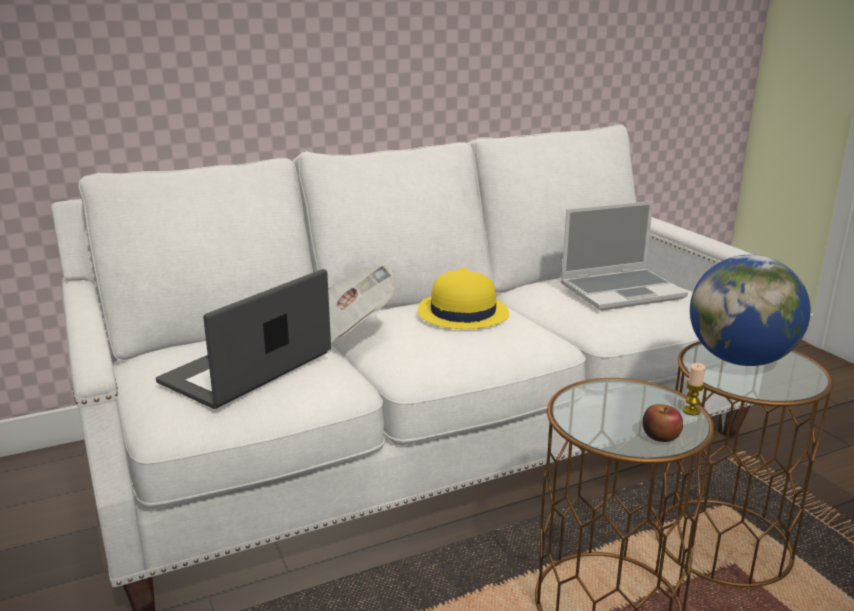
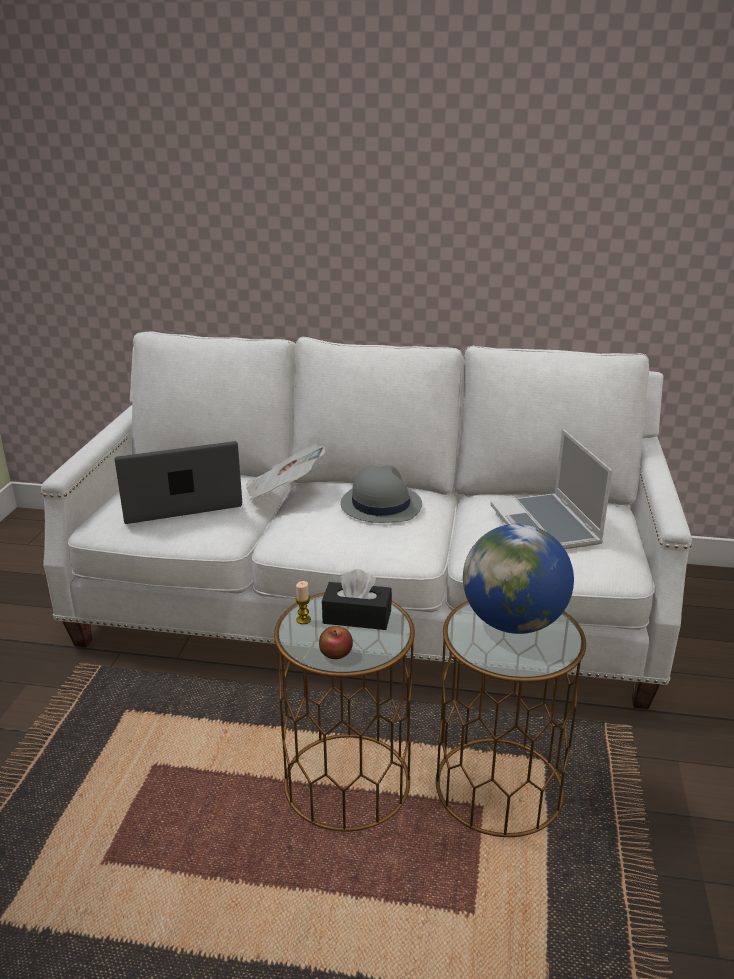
camera: 35 degrees right, 5 degrees up
(462, 313) = (380, 504): yellow hat -> grey hat
(622, 291) = (546, 526): laptop -> laptop turned 60 degrees clockwise
(622, 401) = (357, 617): none -> black tissue box
(691, 411) = (392, 645): candle -> candle (303, 620)

